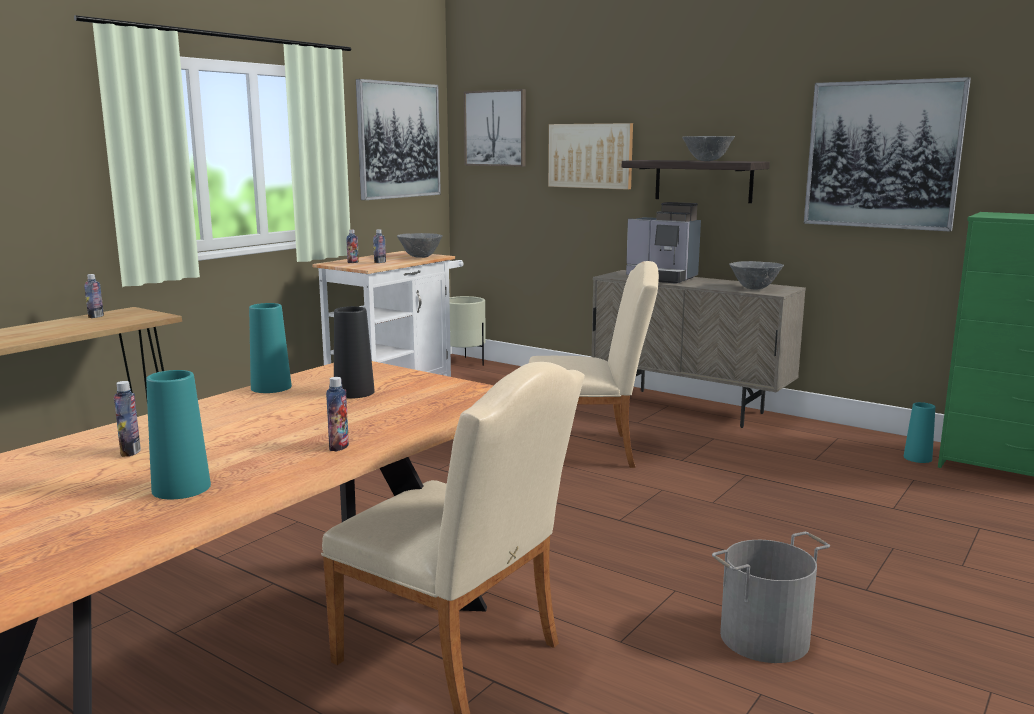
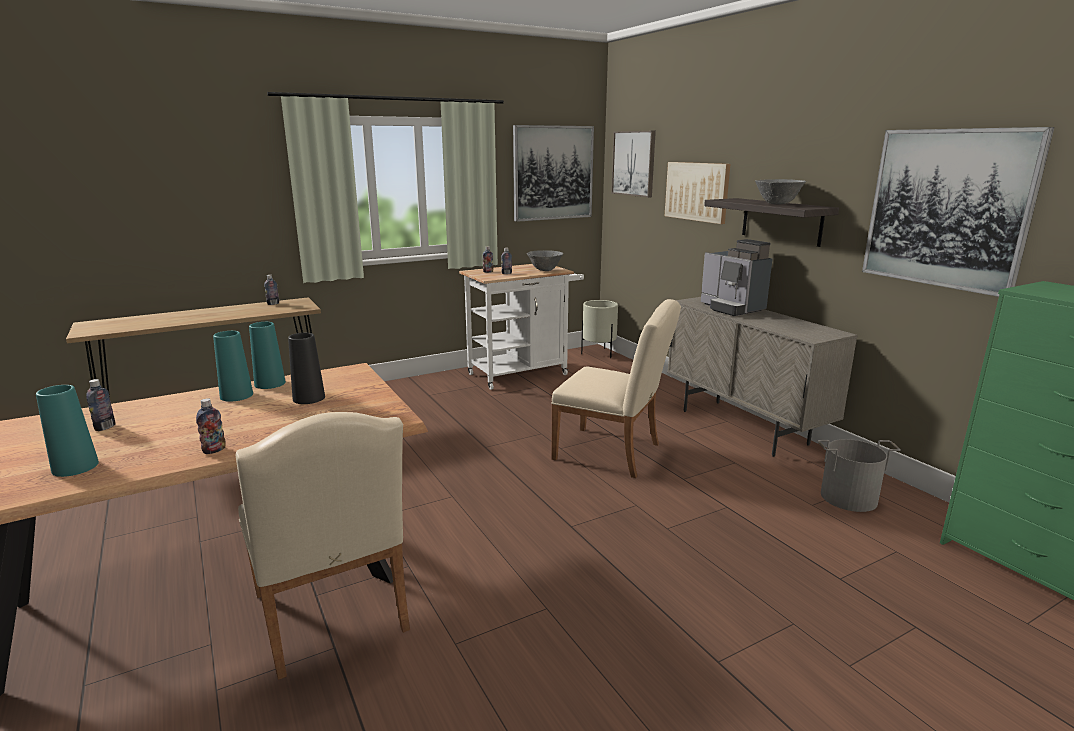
camera: 25 degrees right, 5 degrees up
(754, 289) = (799, 331): grey bowl -> none
(765, 638) = (572, 682): grey bucket -> grey bucket (849, 498)
(917, 458) = (927, 527): turquoise vase -> turquoise vase (236, 395)

